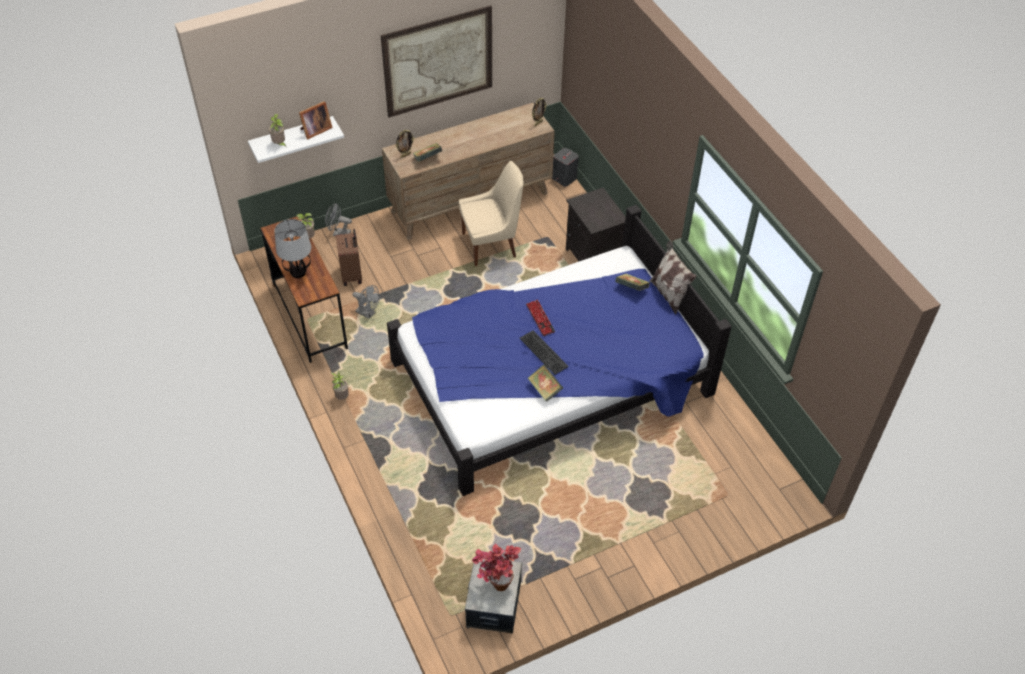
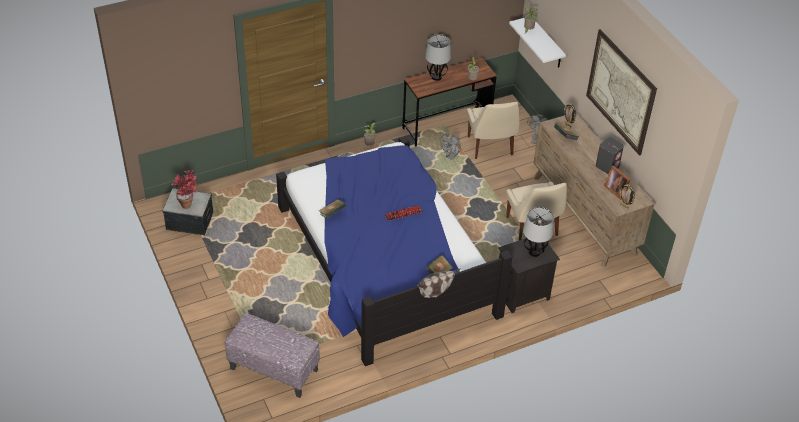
camera: 90 degrees right, 5 degrees down
(315, 130) = (546, 46): picture frame -> picture frame (615, 189)
(352, 275) = (490, 147): brown suitcase -> beige chair
(545, 352) = (368, 214): keyboard -> none
(564, 178) = (626, 280): grey speaker -> grey speaker (607, 166)
(596, 206) = (534, 252): none -> table lamp
(735, 482) = (273, 369): none -> ottoman

